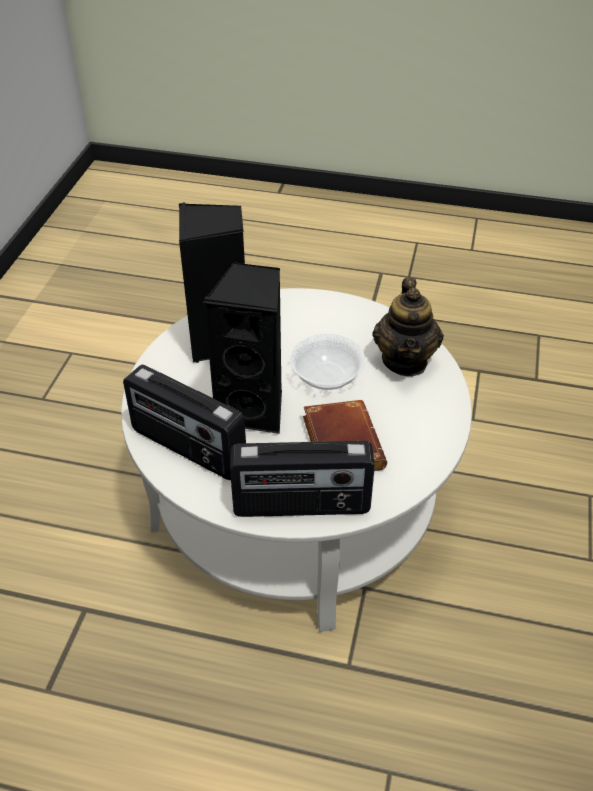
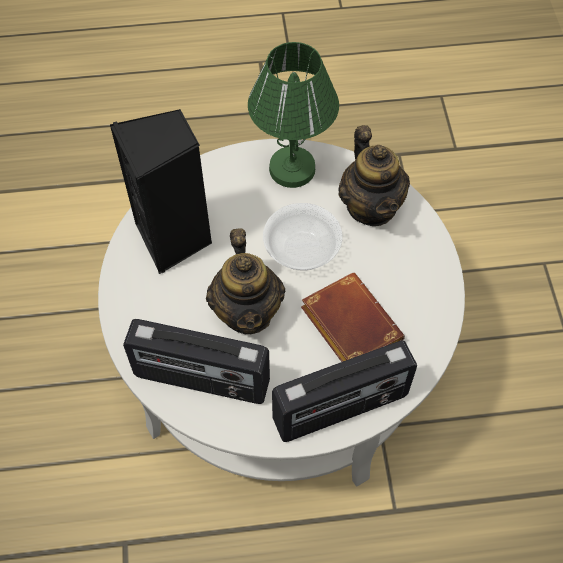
camera: 20 degrees left, 15 degrees up
(254, 409) = (247, 311): black speaker -> teapot
(346, 317) = (291, 169): none -> green table lamp

